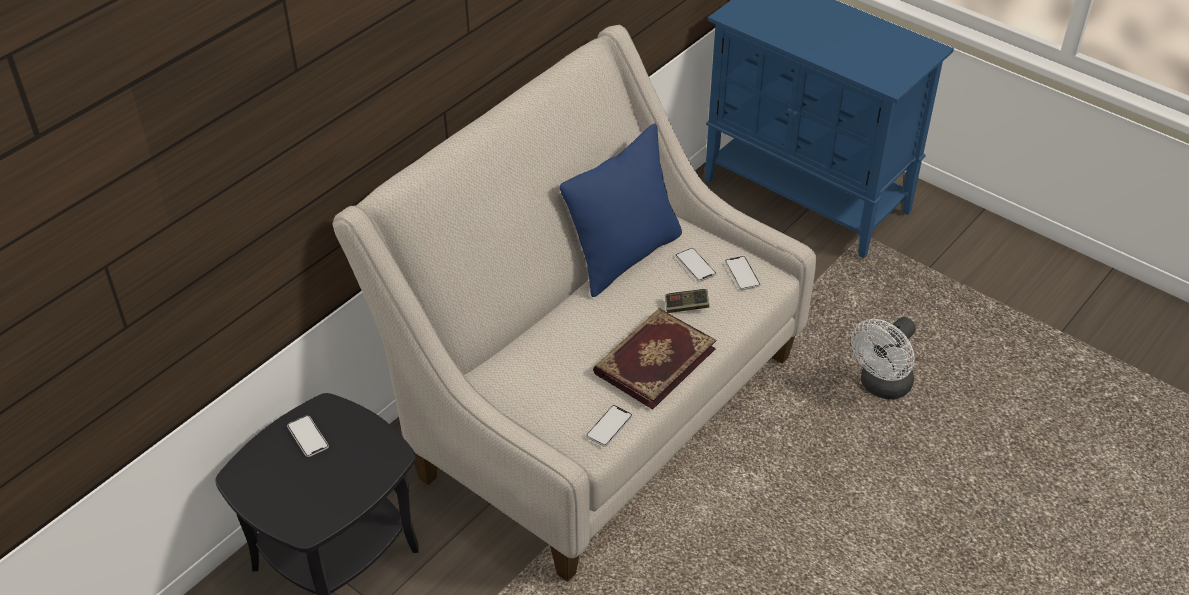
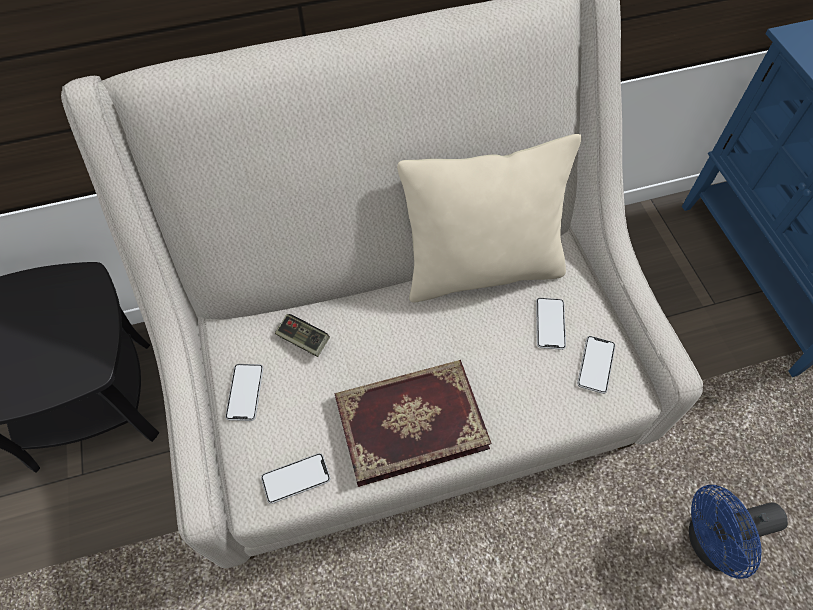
camera: 35 degrees right, 15 degrees up
(308, 437) = (44, 302): phone -> phone (245, 392)
(624, 256) = (482, 270): blue pillow -> beige pillow
(686, 306) = (500, 372): game controller -> game controller (303, 339)
(881, 387) = (709, 543): white fan -> blue fan

